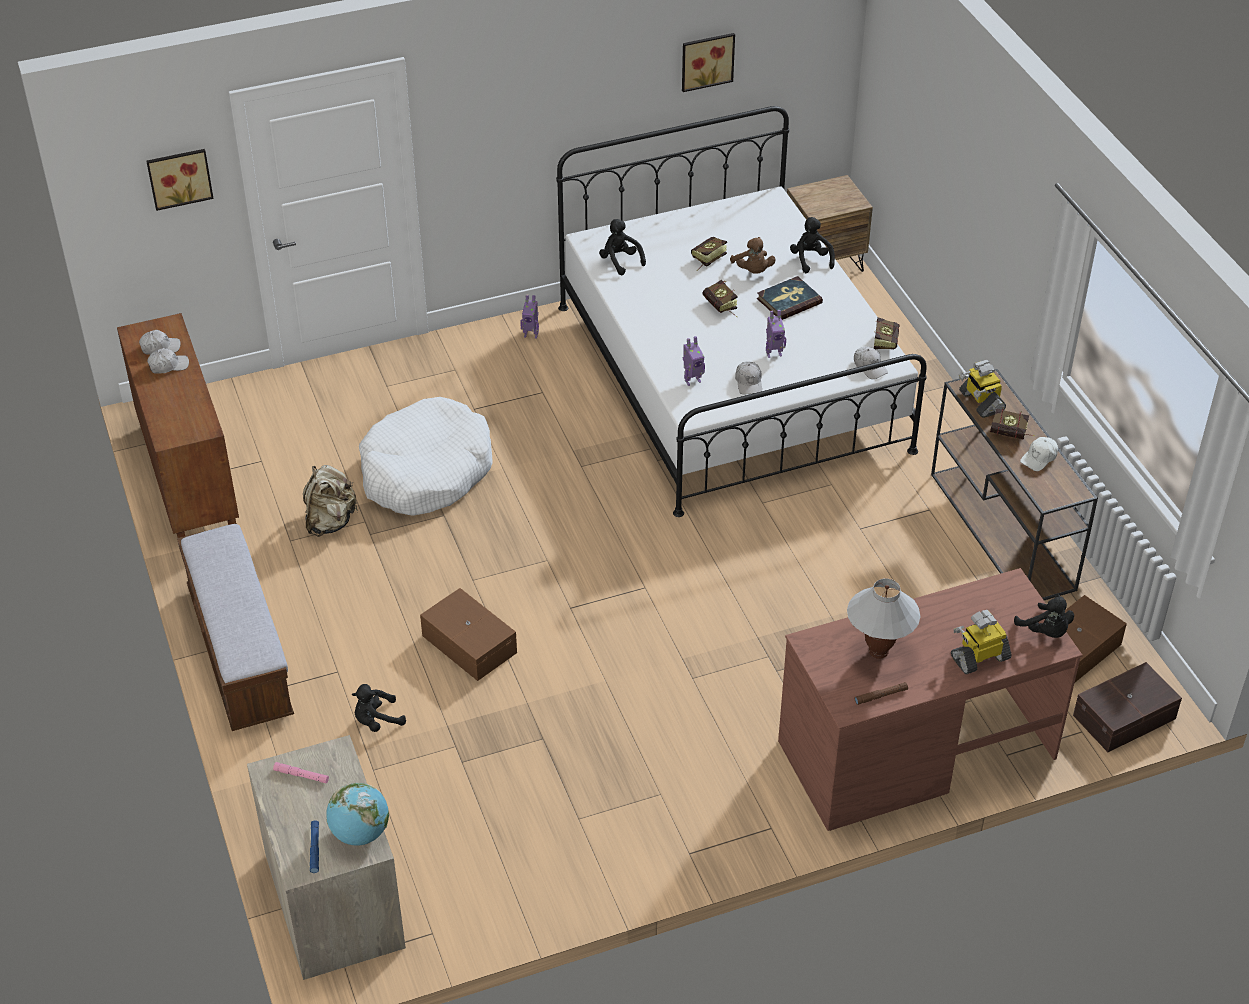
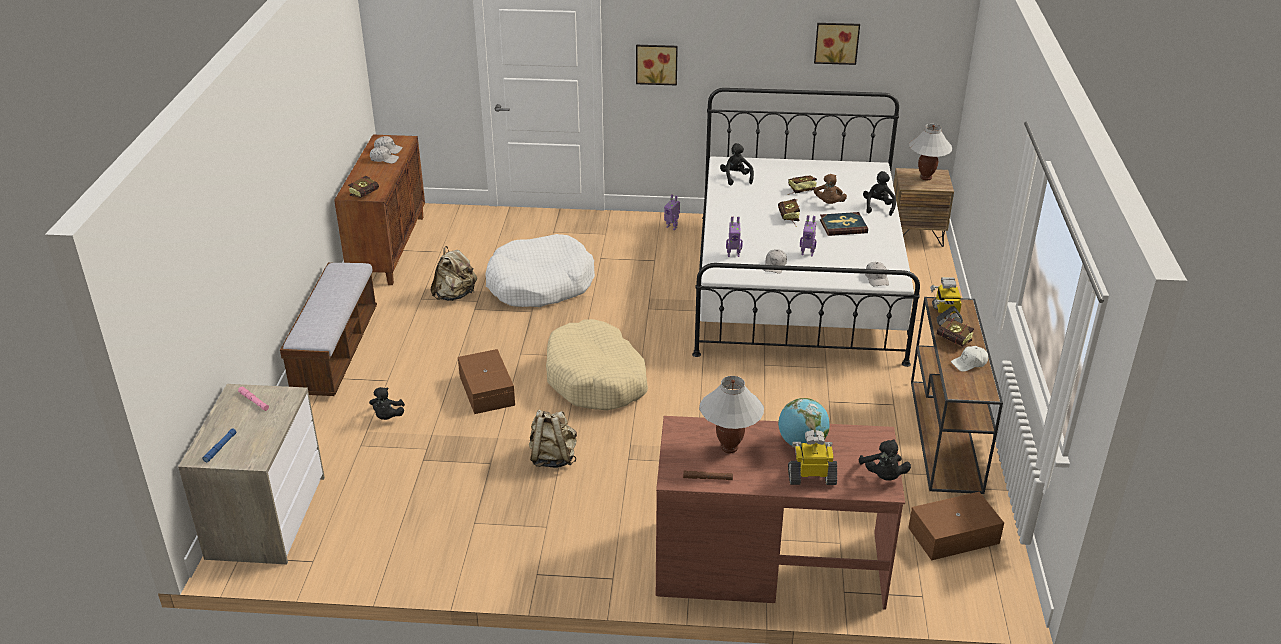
camera: 25 degrees right, 10 degrees down
(179, 177) = (433, 37): picture -> picture (656, 63)
(360, 833) = (258, 448): globe -> globe (802, 443)
(377, 721) = (388, 417): black plush toy -> black plush toy turned 90 degrees counterclockwise
(586, 585) = (596, 379): none -> beige dog bed
(608, 706) = (553, 458): none -> beige backpack
(830, 195) = (926, 178): none -> white table lamp
(885, 340) = (901, 266): book -> book (367, 194)
(1126, 718) = (969, 599): brown storage box -> none

